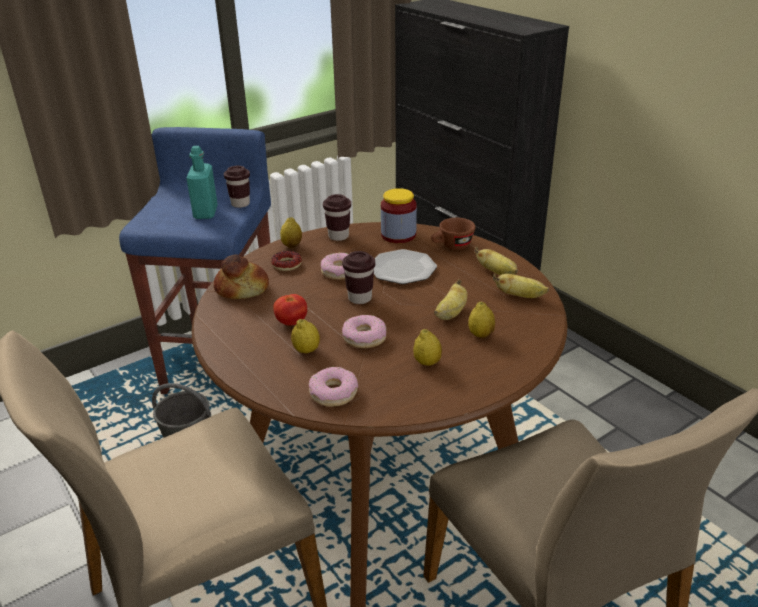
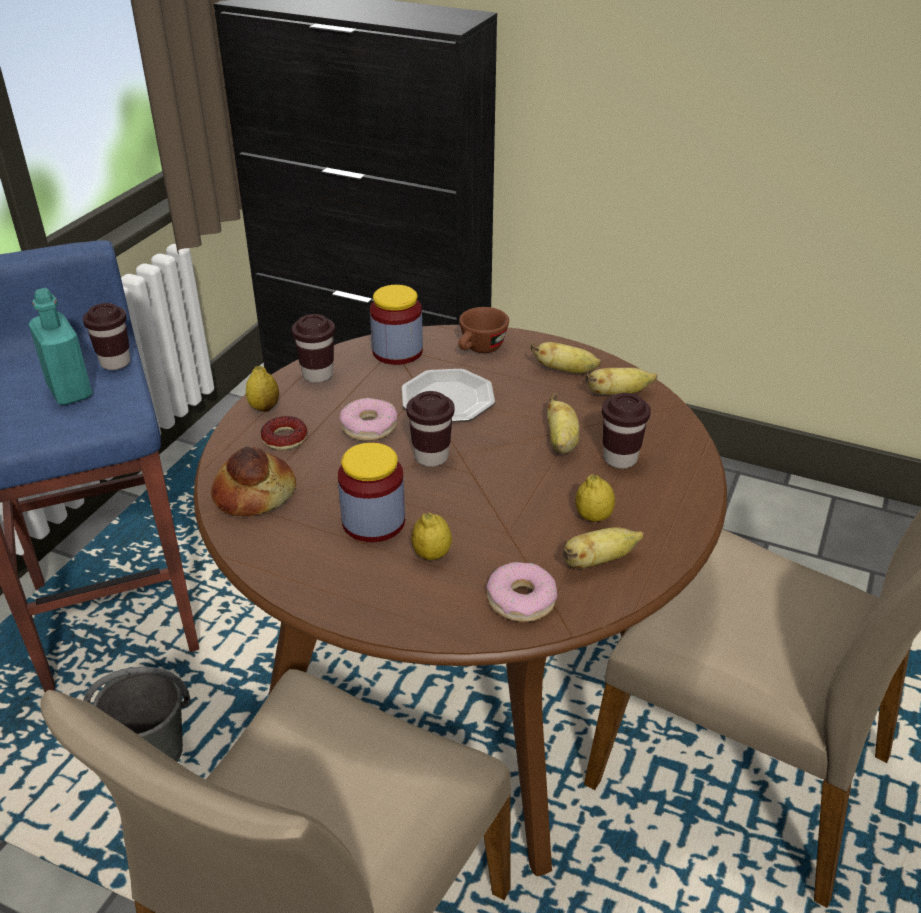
camera: 30 degrees left, 5 degrees up
(291, 322) = (373, 522): tomato -> jar
(364, 337) = (488, 510): donut -> none
(404, 388) = (598, 561): none -> banana
(480, 335) = (620, 459): lemon -> brown cup

